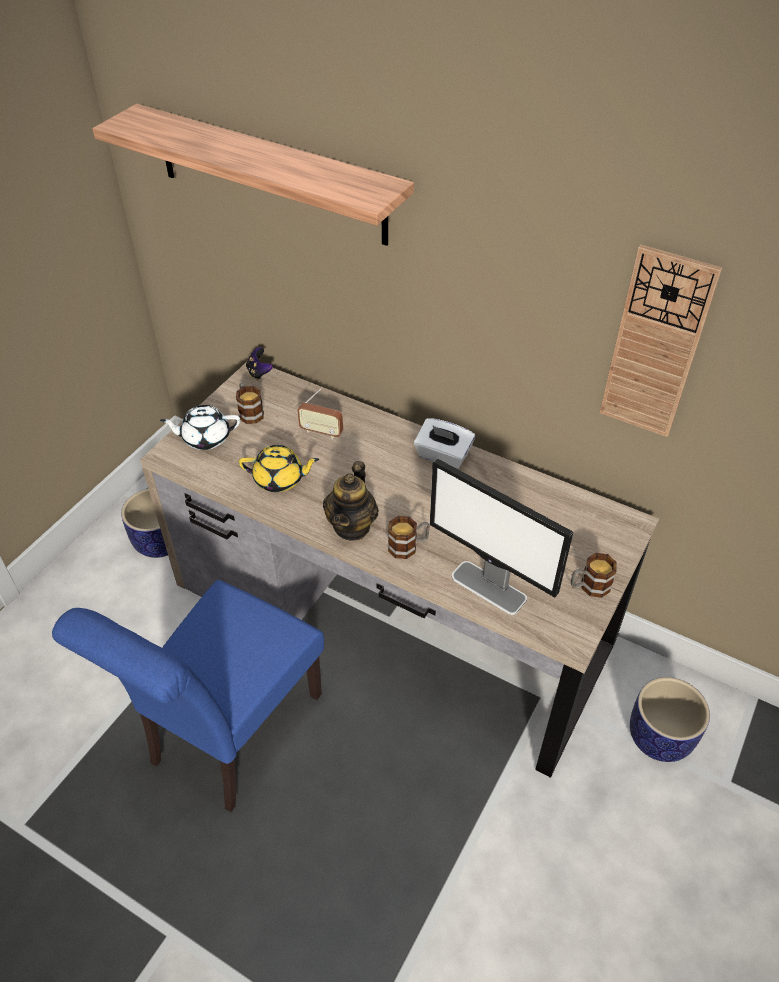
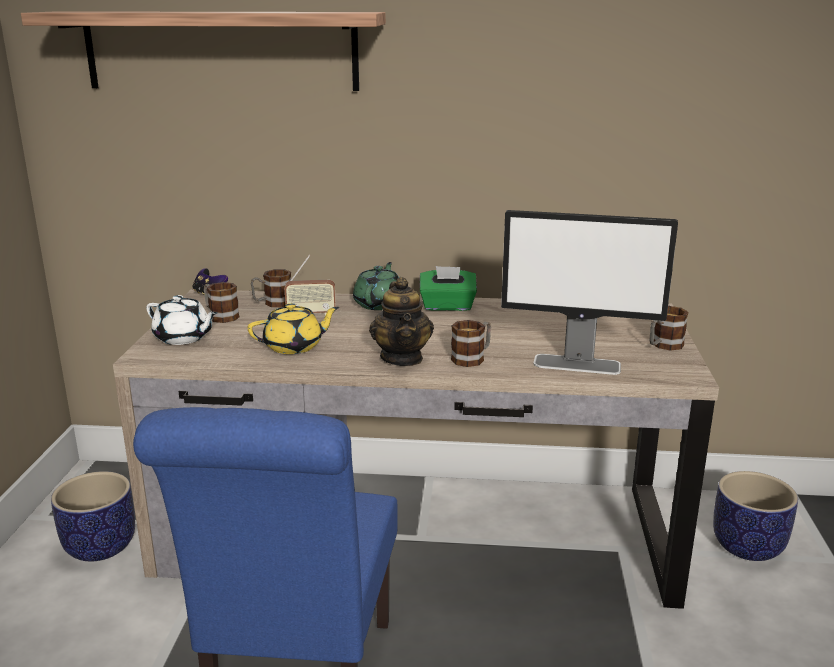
camera: 25 degrees left, 25 degrees down
(205, 438) = (183, 338): white teapot -> white teapot turned 120 degrees counterclockwise
(300, 404) = (272, 303): none -> mug
(387, 433) = (379, 304): none -> green teapot
(443, 456) = (447, 306): white tissue box -> green tissue box
(655, 345) = (639, 111): wall clock -> none

